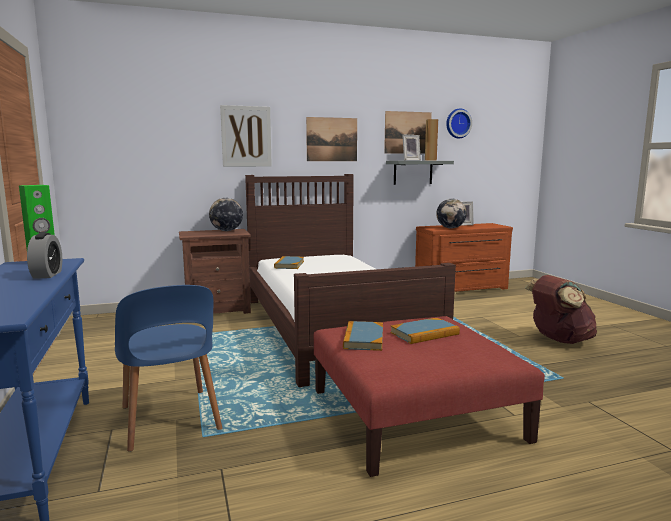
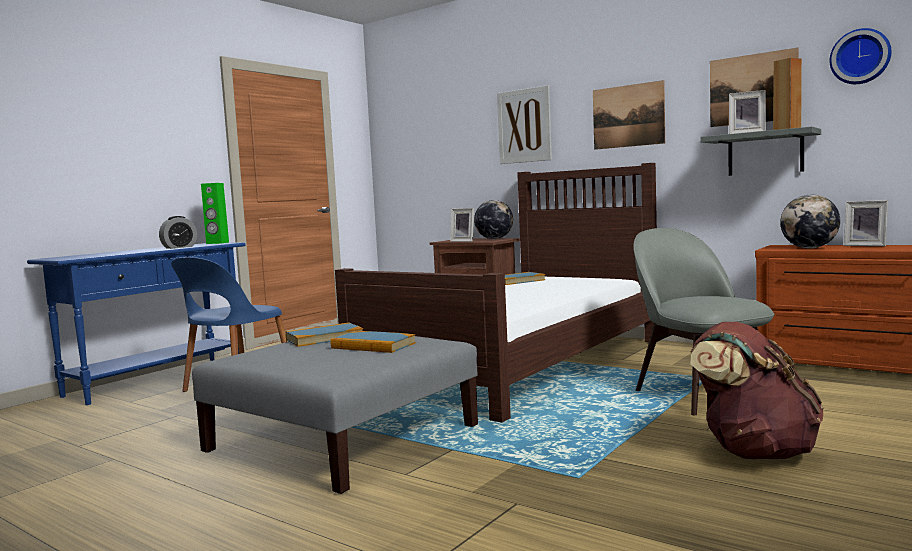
camera: 55 degrees right, 5 degrees down
(213, 234) = (464, 241): none -> picture frame
(415, 414) = (344, 438): red ottoman -> grey ottoman
(462, 318) = (700, 393): none -> grey chair

